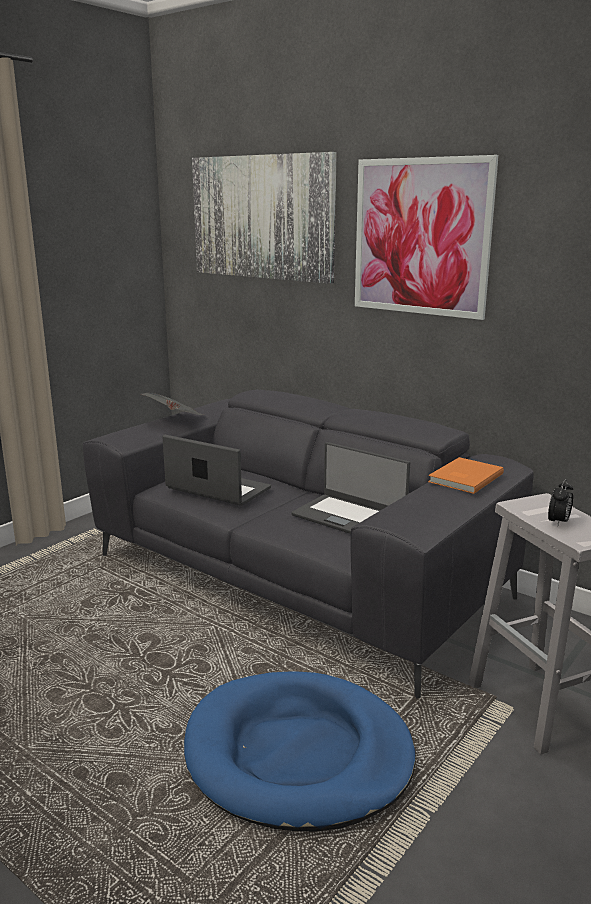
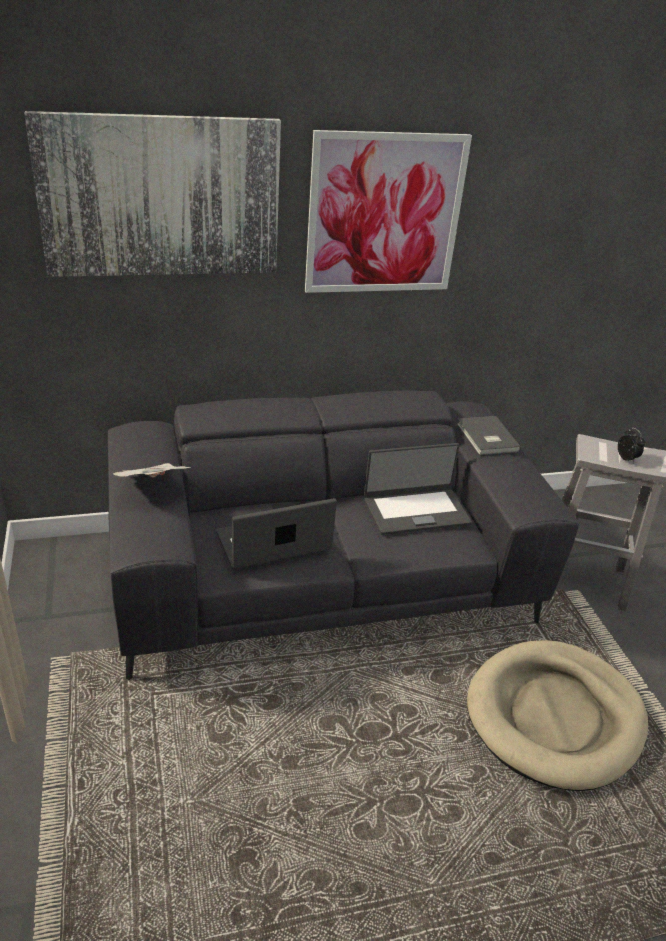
camera: 55 degrees left, 15 degrees up
(298, 755) = (554, 716): blue dog bed -> beige dog bed
(463, 477) = (486, 438): orange book -> grey book

